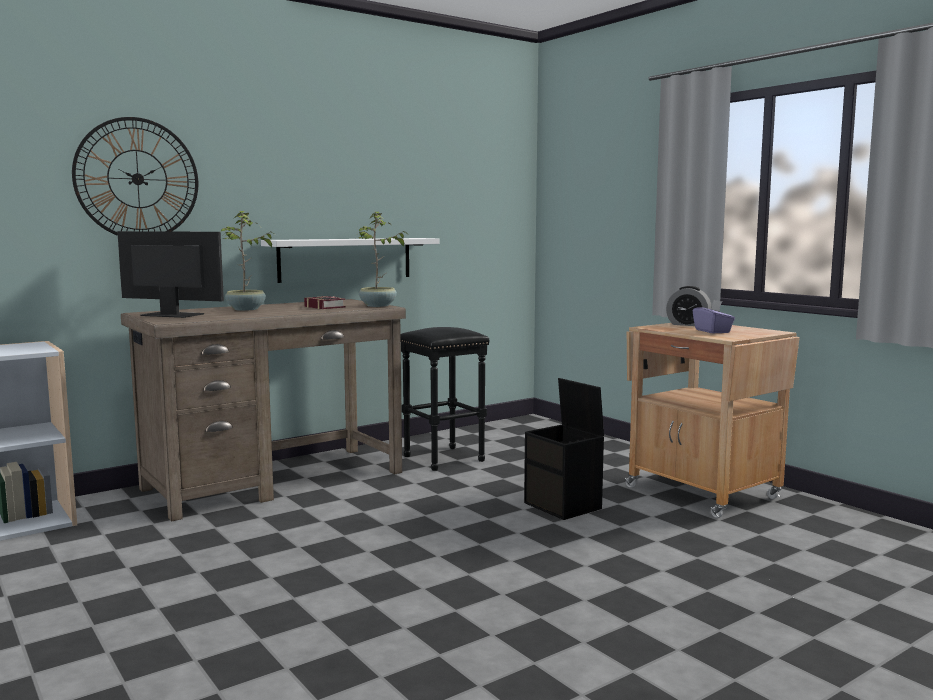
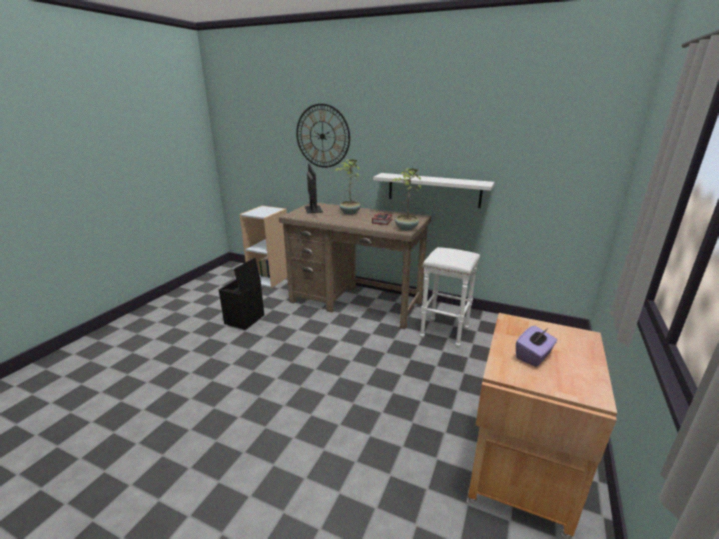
camera: 60 degrees right, 15 degrees up
(442, 458) = (443, 332): black stool -> white stool
(564, 506) = (414, 407): black storage box -> black storage box (244, 320)
(688, 324) = (559, 335): alarm clock -> none

